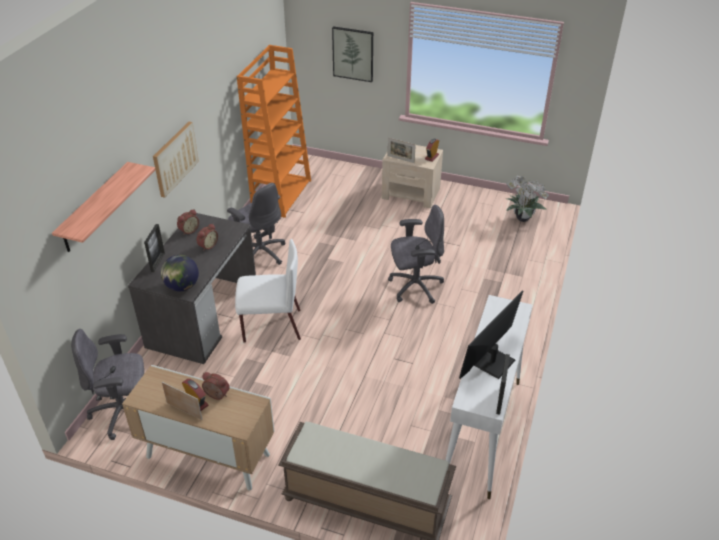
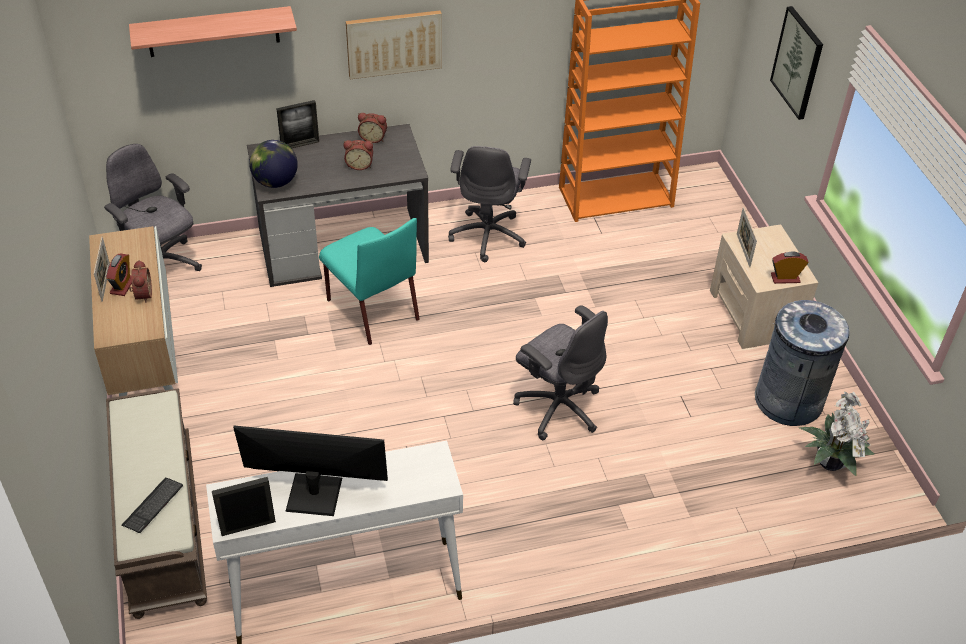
camera: 55 degrees right, 5 degrees up
(271, 326) = (371, 309): white chair -> turquoise chair
(401, 469) = (153, 506): none -> keyboard
(475, 211) = (788, 401): none -> grey trash can

